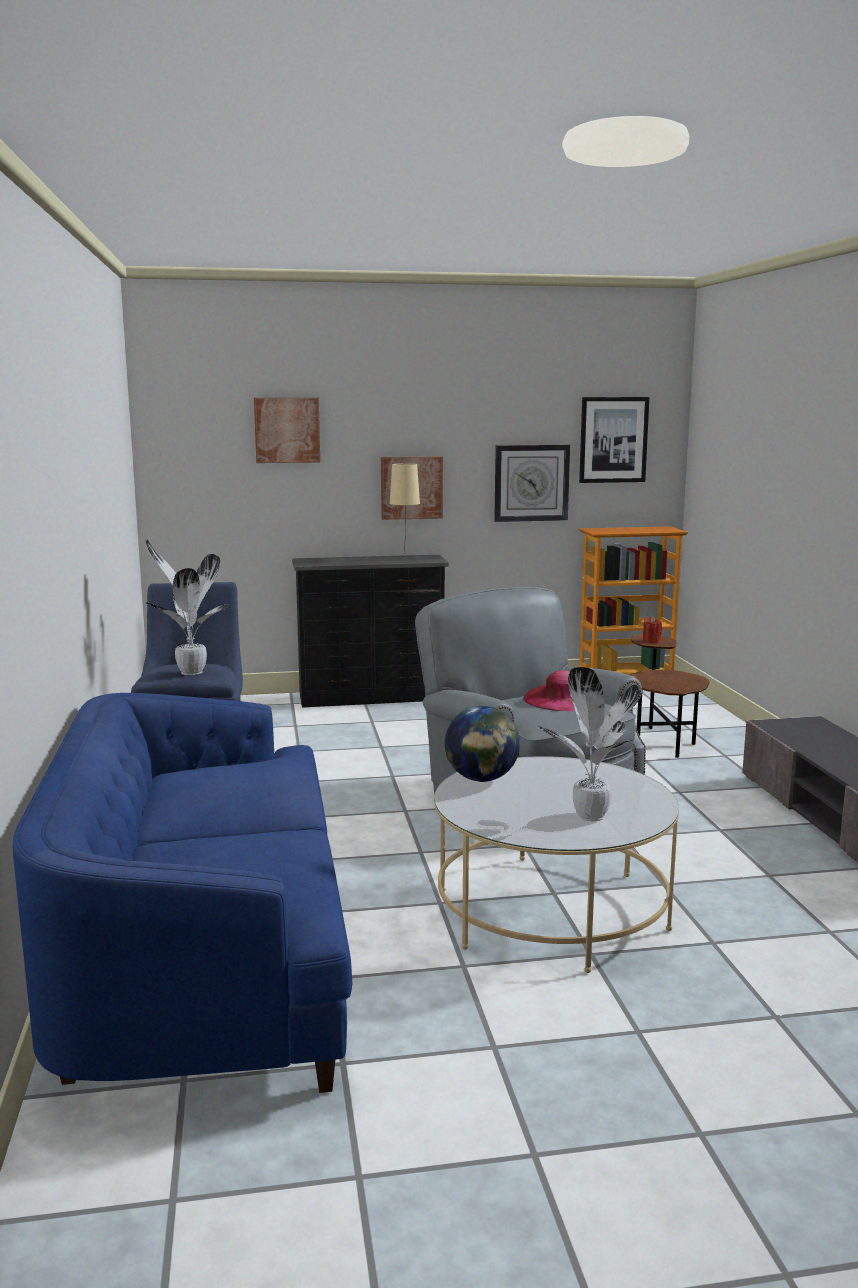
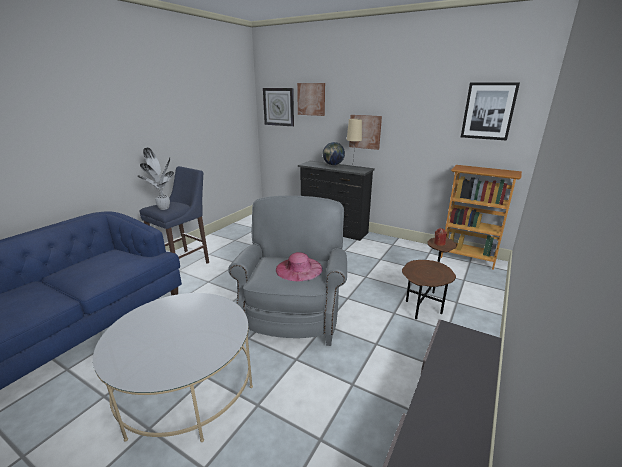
camera: 40 degrees right, 10 degrees up
(481, 779) = (178, 303): globe -> globe (333, 165)
(531, 483) = (430, 134): wall clock -> wall clock (279, 107)
(589, 817) = (154, 357): potted plant -> none

